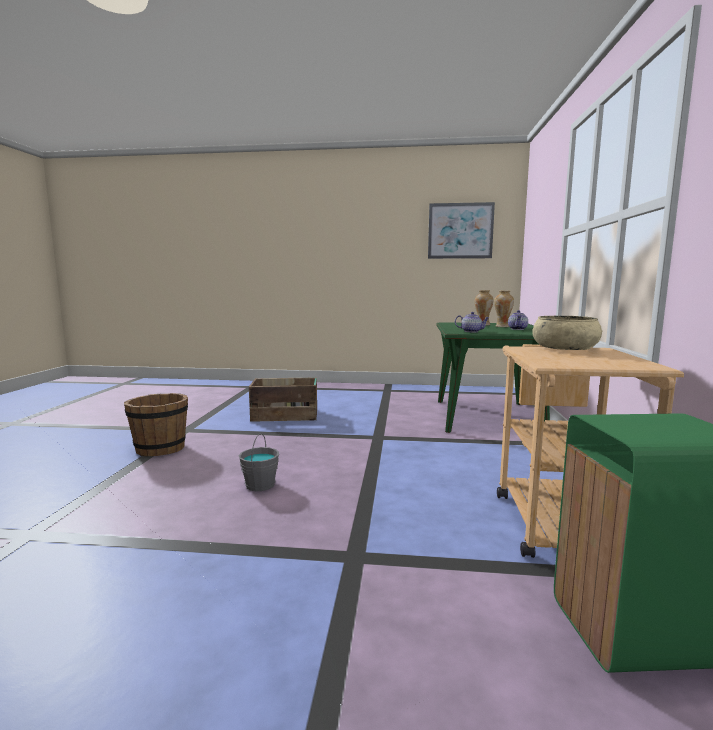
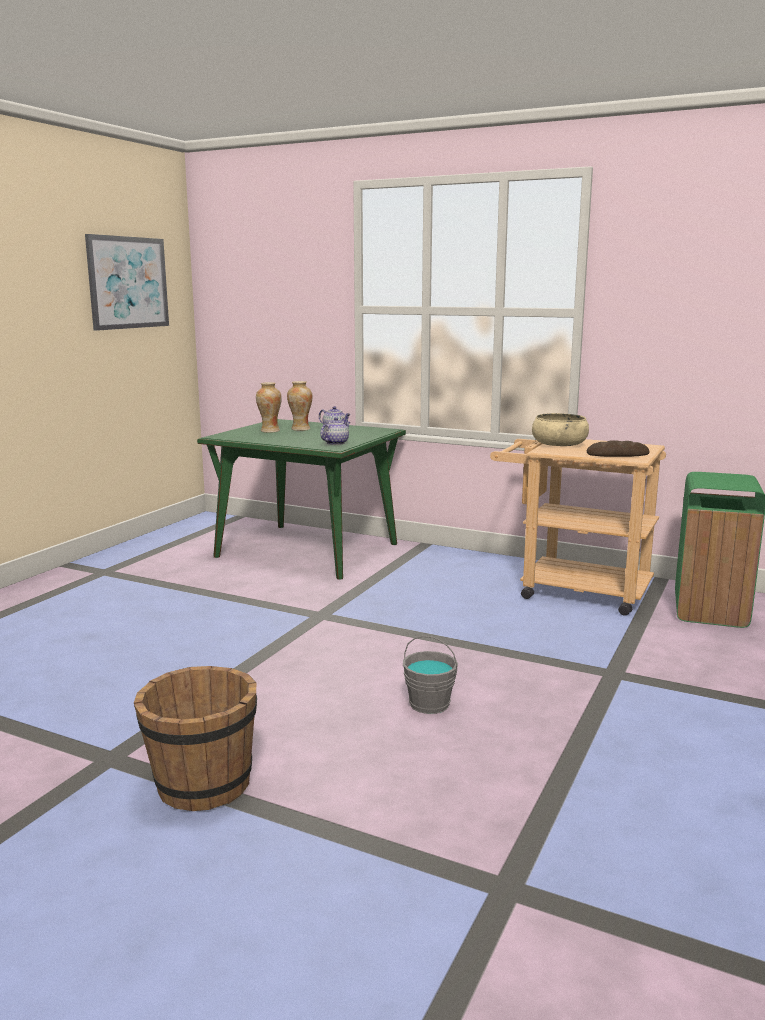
camera: 70 degrees left, 5 degrees up
(286, 416) = (142, 660): crate -> none
(557, 360) = (617, 455): none -> bread

